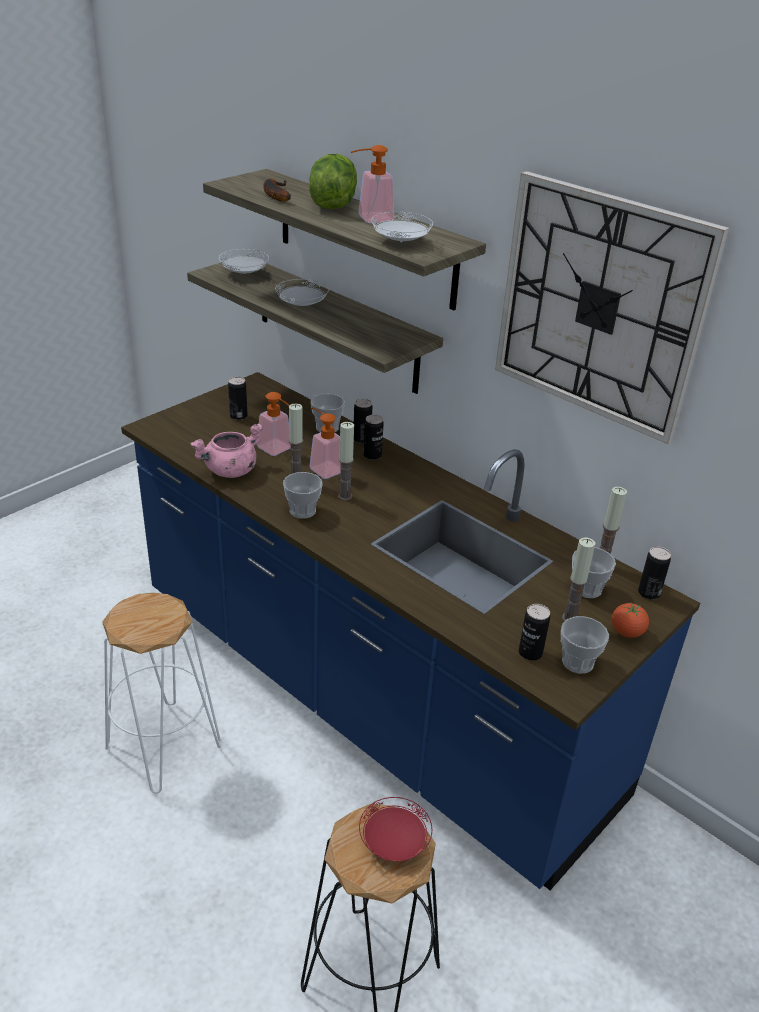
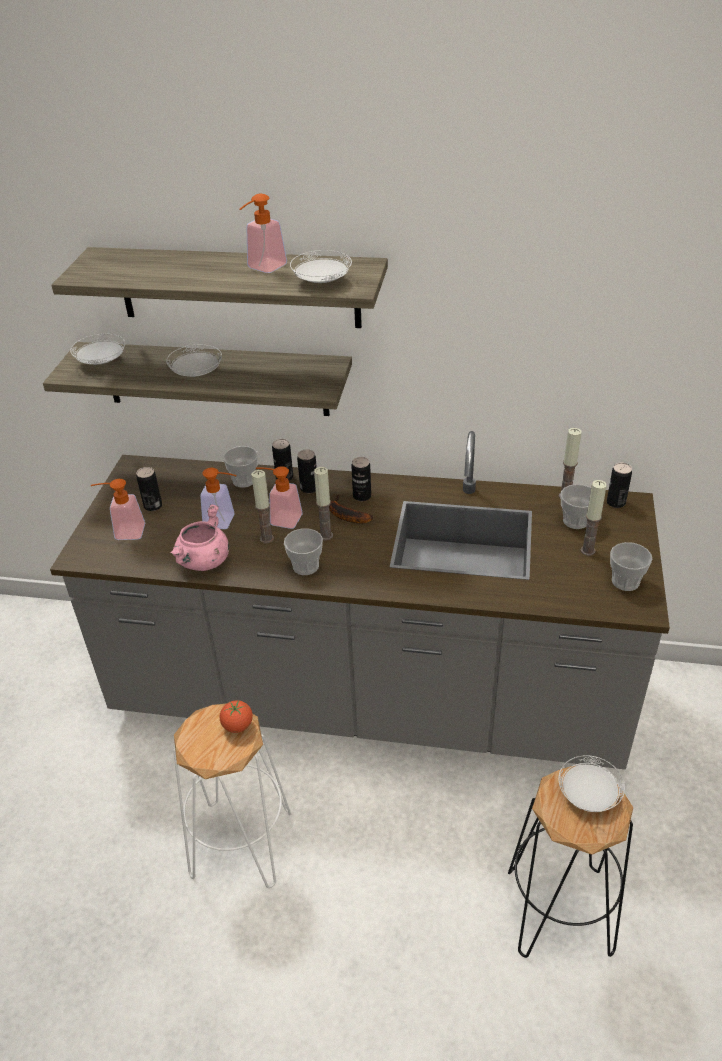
camera: 30 degrees left, 5 degrees up
(197, 425) = (124, 532): none -> soap dispenser
(275, 194) = (141, 273): banana -> banana (345, 515)
(332, 204) = (208, 265): lettuce -> none
(368, 693) = (368, 697): blue counter -> grey counter
(393, 842) = (588, 795): red plate -> white plate
(530, 653) = (589, 592): can -> can (362, 496)
(600, 306) = (519, 283): wall clock -> none
(626, 632) = (632, 541): tomato -> tomato (238, 726)

